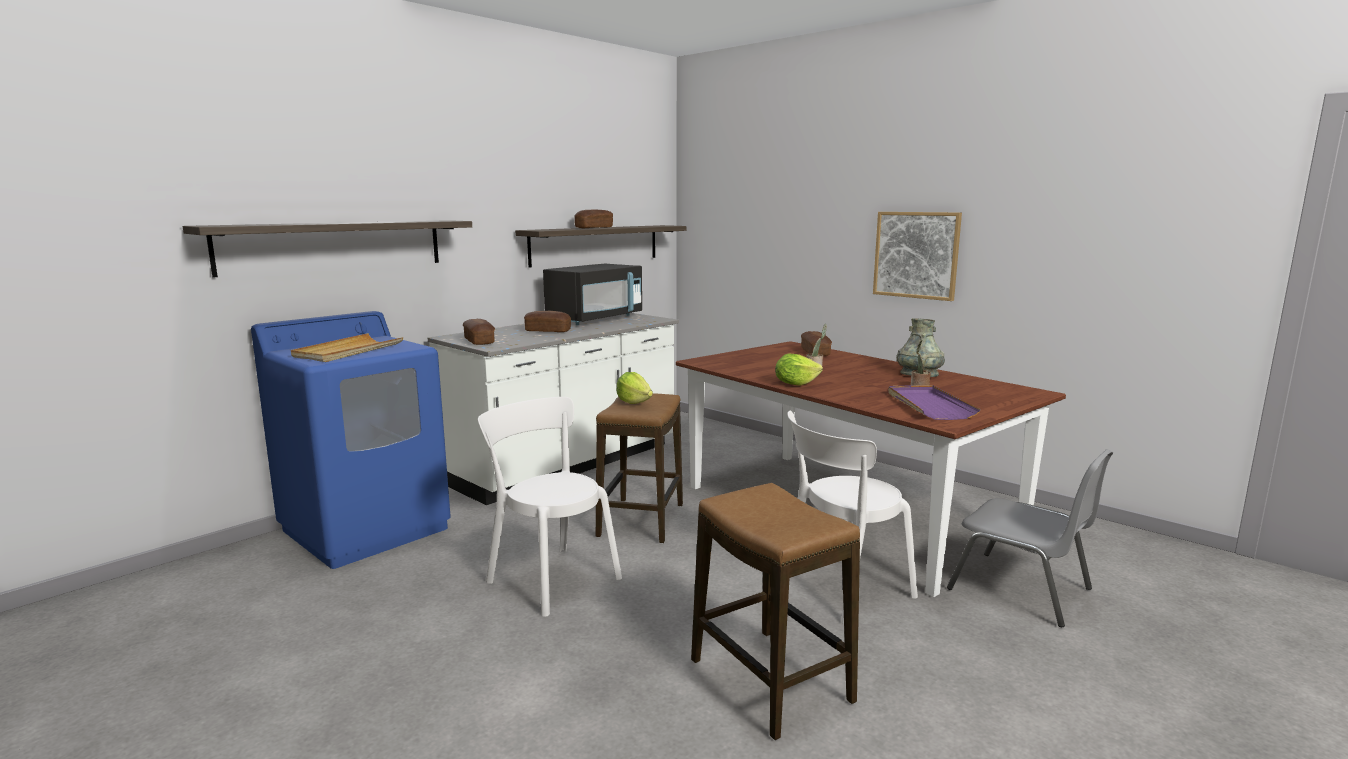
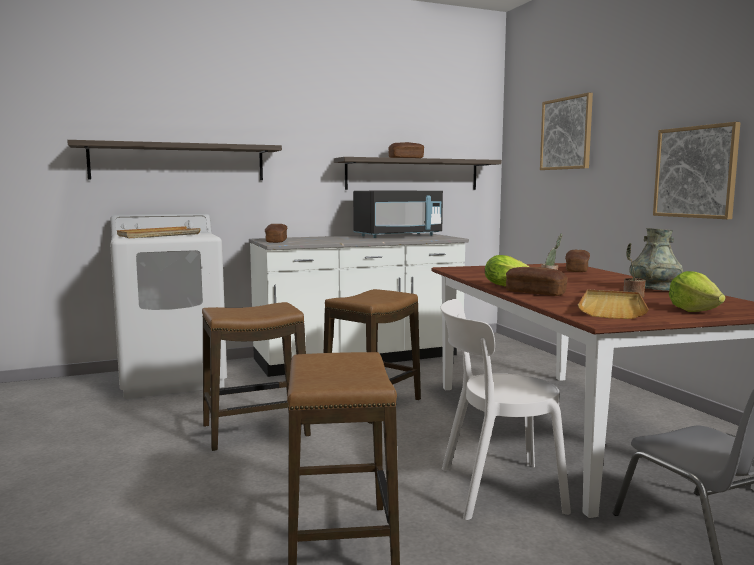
camera: 25 degrees right, 5 degrees down
(366, 529) = (173, 378): blue washing machine -> white washing machine
(548, 331) = (342, 239): bread -> bread (535, 293)
(550, 577) = (256, 431): white chair -> stool
(634, 402) = (370, 295): lettuce -> lettuce (693, 310)
(765, 203) = (566, 133): none -> picture
(929, 405) = (612, 308): purple tray -> beige tray

